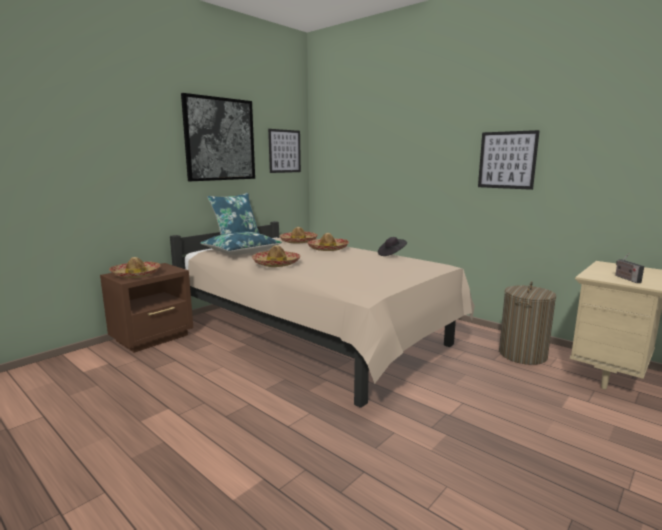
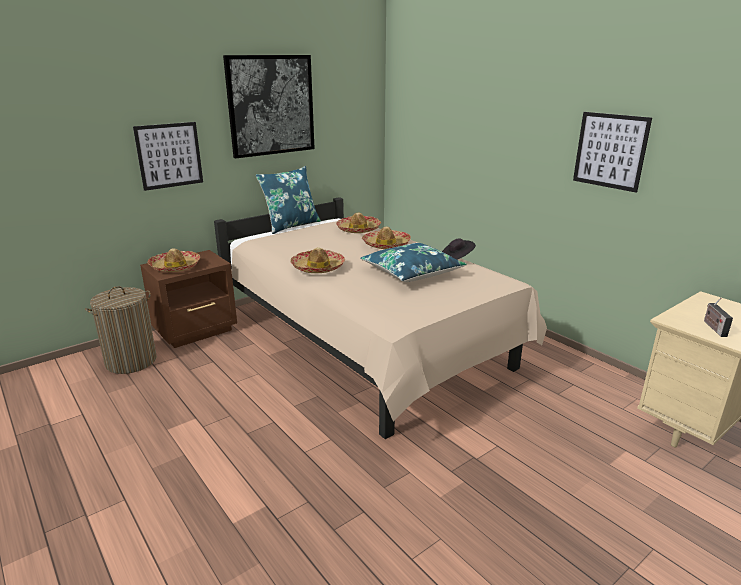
camera: 10 degrees right, 10 degrees up
(241, 252) = (288, 244): blue pillow -> blue pillow (412, 272)
(284, 151) = (353, 112): picture -> picture (169, 155)
(522, 354) = (596, 390): laundry basket -> laundry basket (131, 361)

